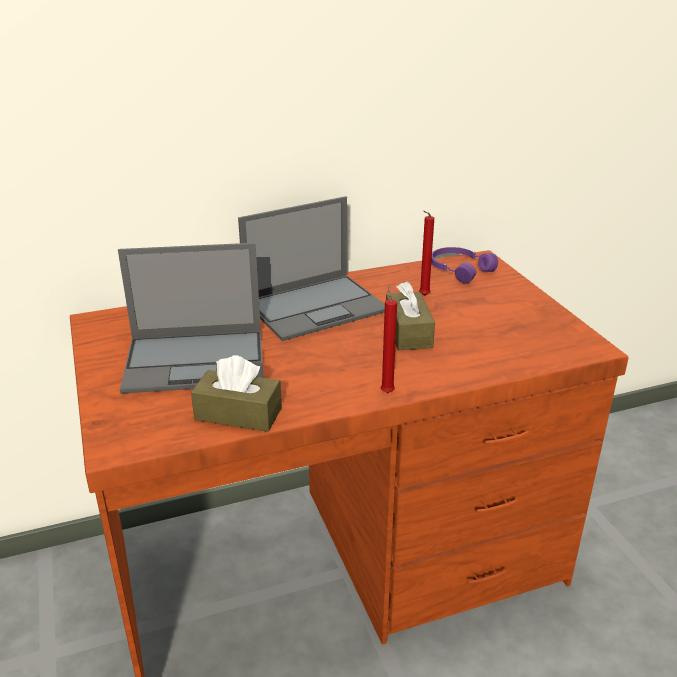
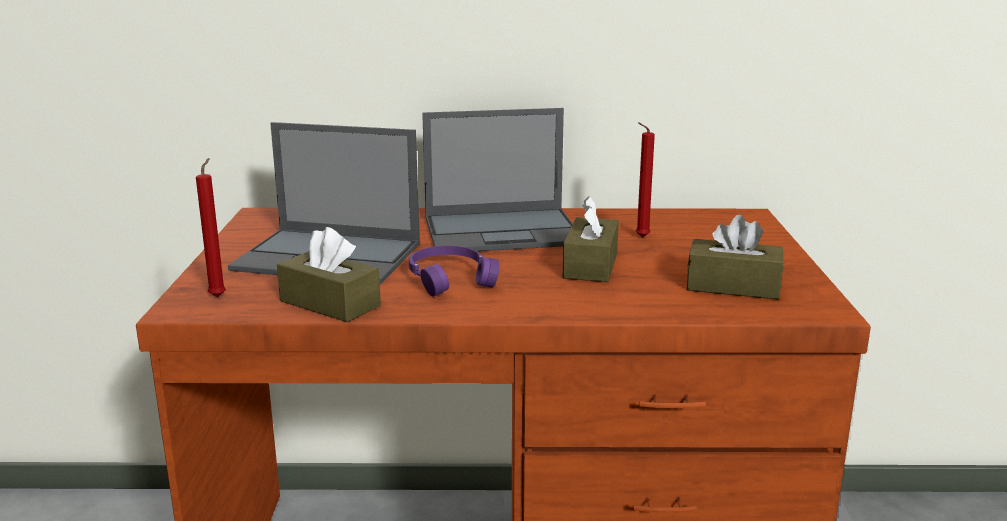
camera: 20 degrees right, 10 degrees down
(387, 391) = (514, 310): red candle -> red candle (219, 296)
(459, 270) = (709, 221): purple headphones -> purple headphones (450, 279)
(520, 335) = (733, 286): none -> brown tissue box

